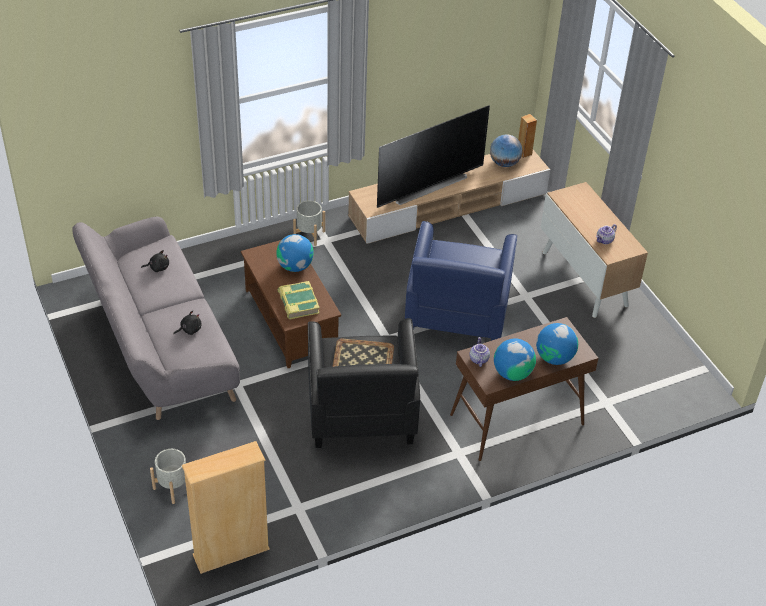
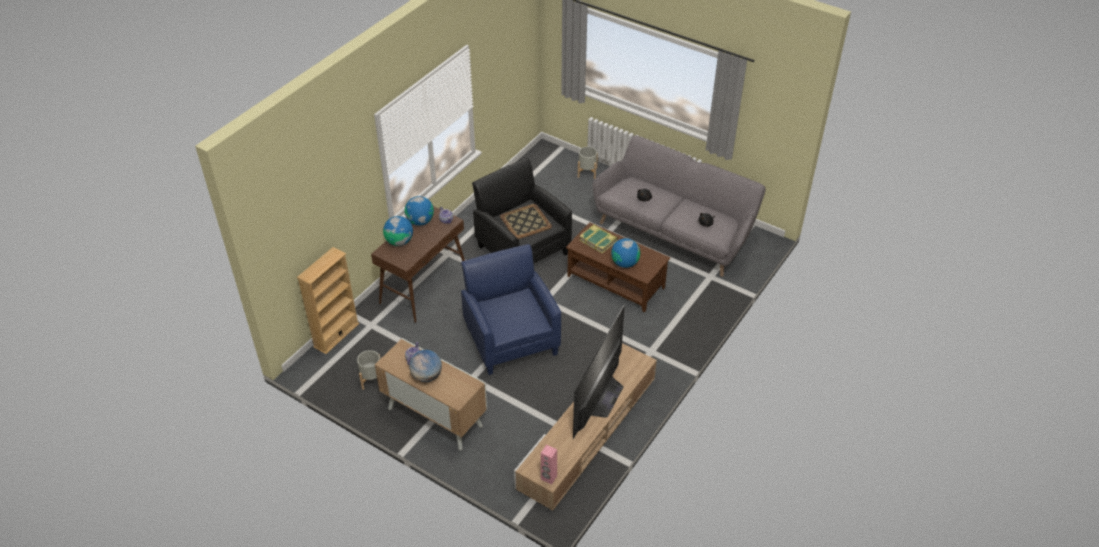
camera: 150 degrees right, 0 degrees up
(231, 552) = (530, 160): beige bookcase -> beige bookcase (336, 335)
(309, 235) = (666, 349): grey planter -> grey planter (372, 379)
(504, 163) = (558, 455): globe -> globe (427, 376)
(524, 153) = (548, 478): brown speaker -> pink speaker

